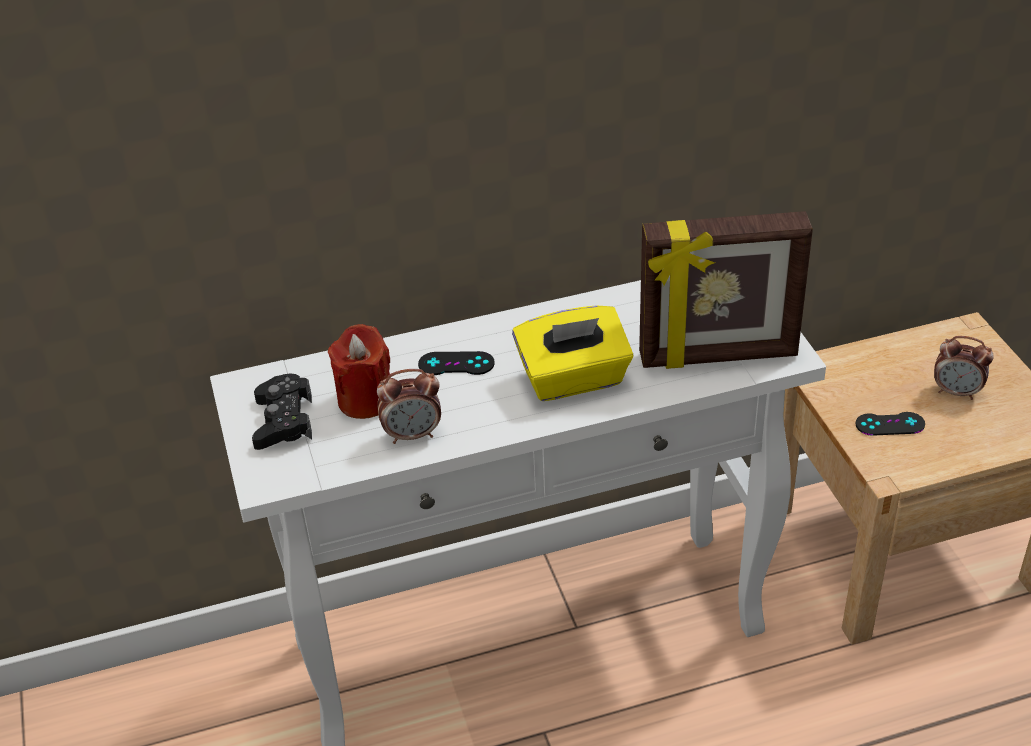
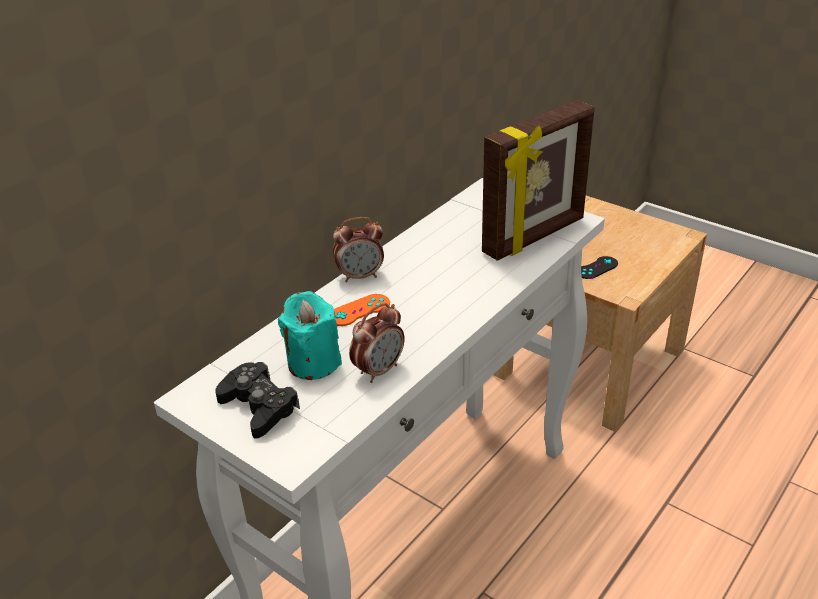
camera: 35 degrees left, 5 degrees down
(365, 400) = (313, 363): red candle -> turquoise candle
(456, 364) = (359, 310): black game controller -> orange game controller
(573, 379) = (456, 286): yellow tissue box -> none
(957, 392) = (613, 237): alarm clock -> alarm clock (360, 276)

